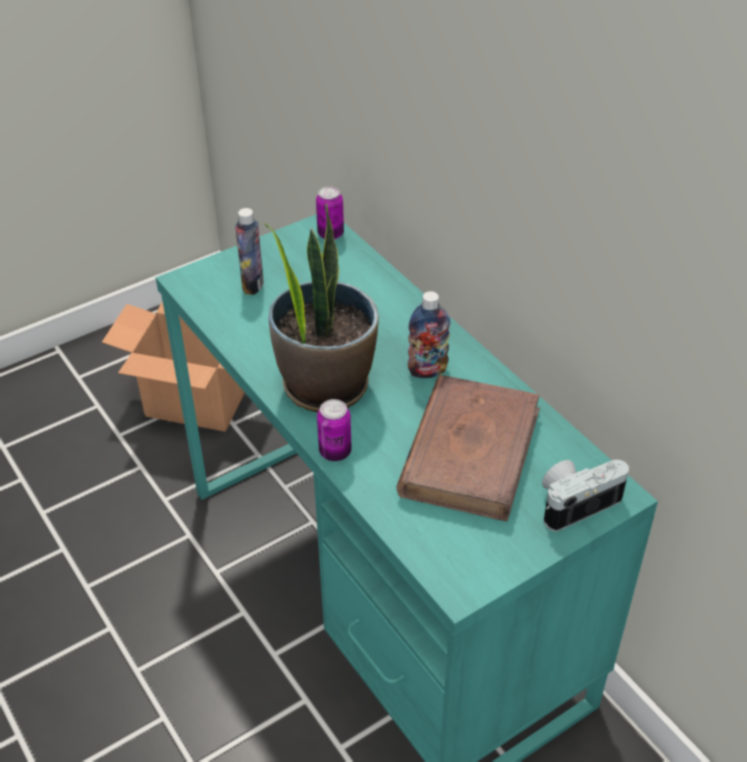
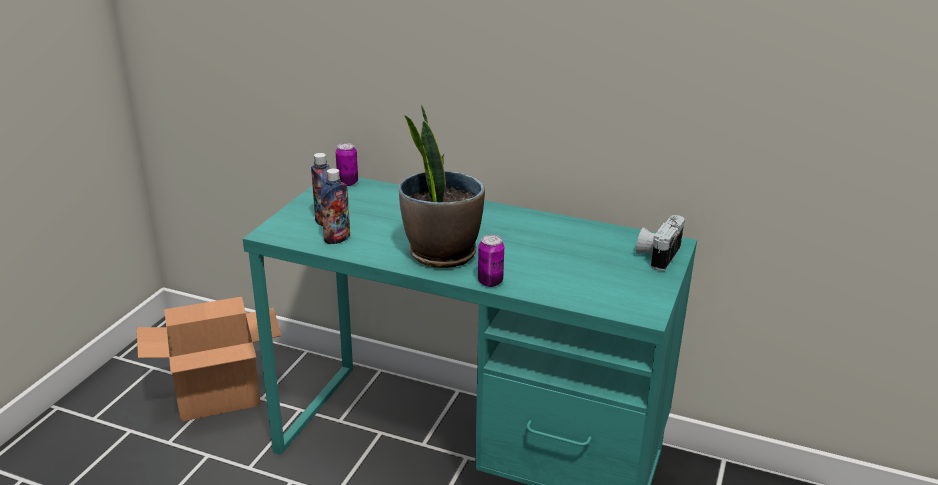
camera: 35 degrees left, 15 degrees down
(427, 370) = (497, 226): bottle -> bottle (337, 239)
(470, 451) = (571, 253): brown book -> none

